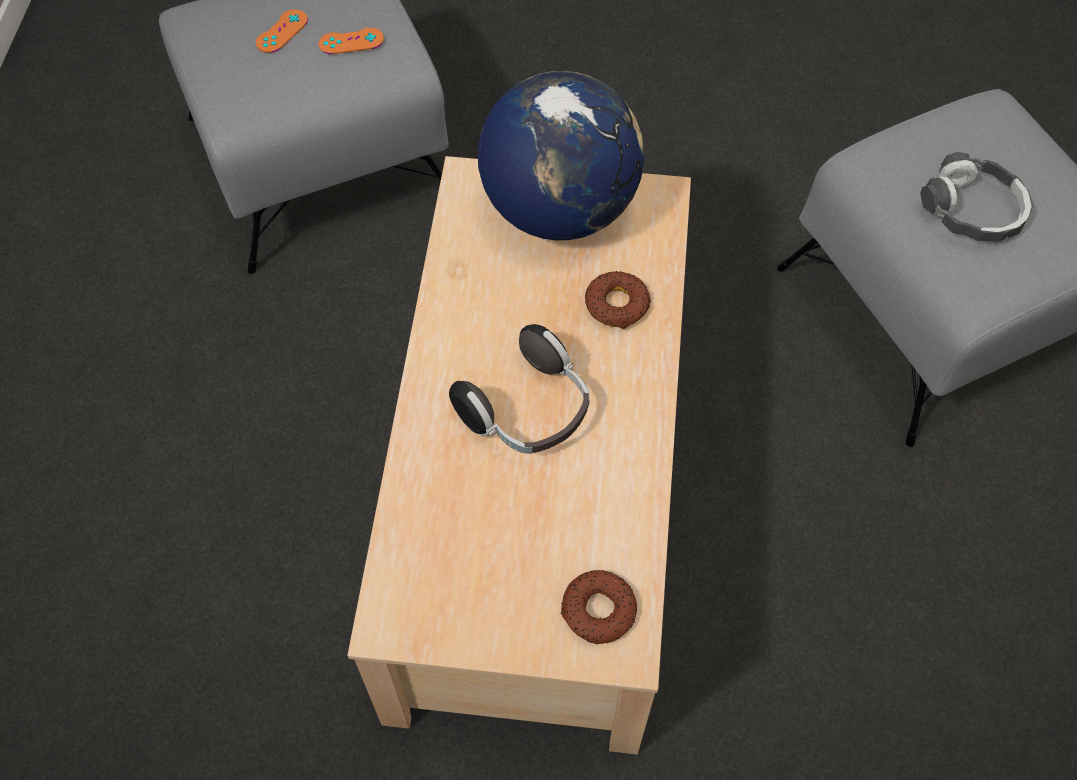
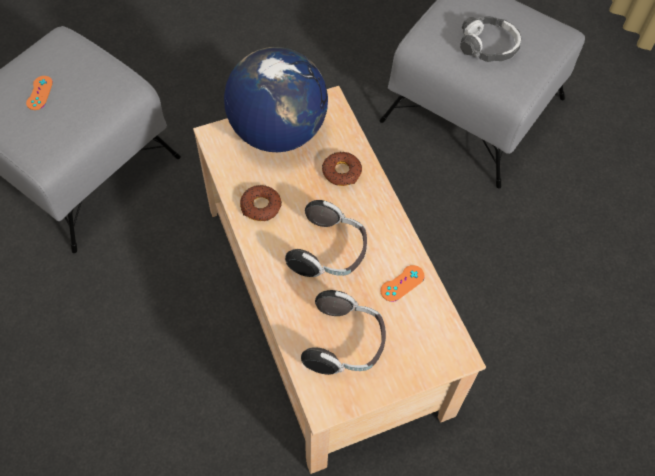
camera: 30 degrees left, 0 degrees up
(351, 41) = (88, 83): orange game controller -> orange game controller (402, 283)
(470, 552) = (345, 343): none -> headphones
(598, 610) = (431, 341): donut -> donut (261, 206)

